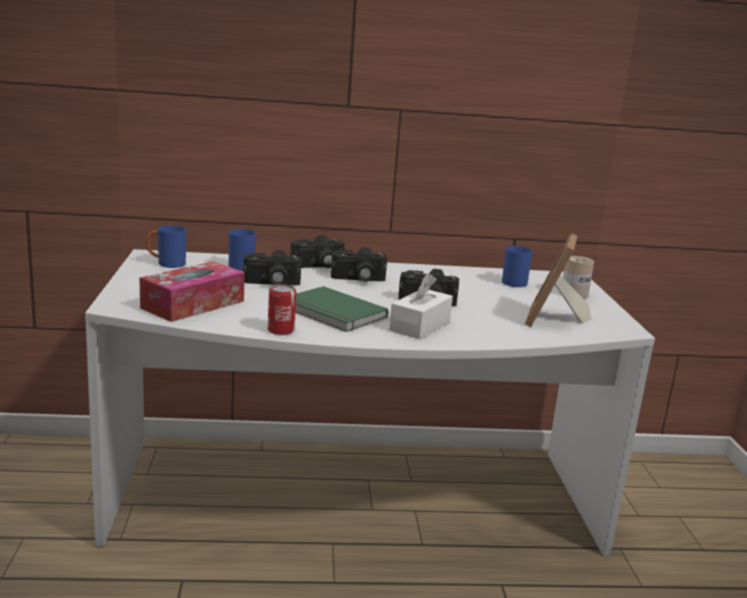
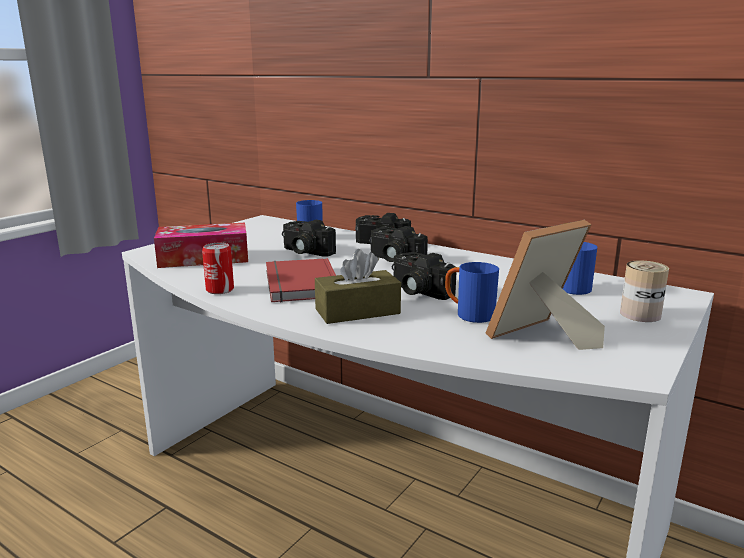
camera: 40 degrees right, 0 degrees up
(166, 264) = (258, 227): blue mug -> blue mug (468, 314)
(332, 313) = (298, 284): green book -> red book
(420, 326) = (357, 311): white tissue box -> brown tissue box

